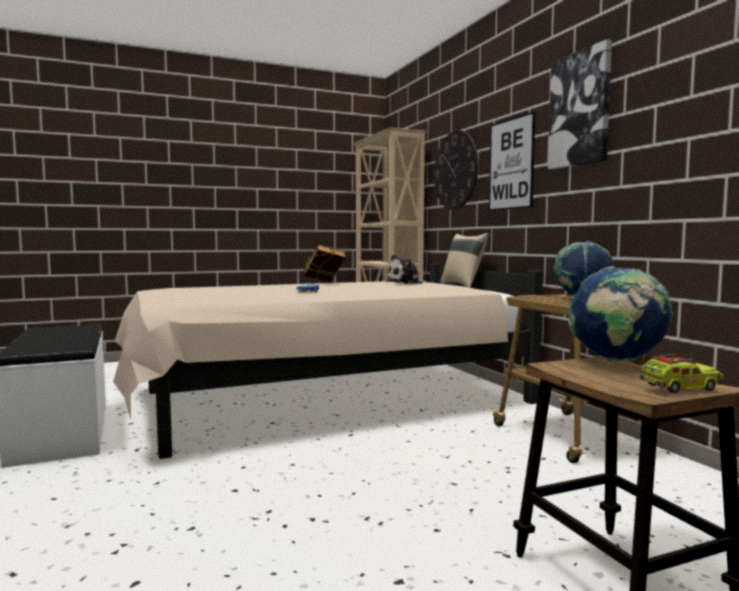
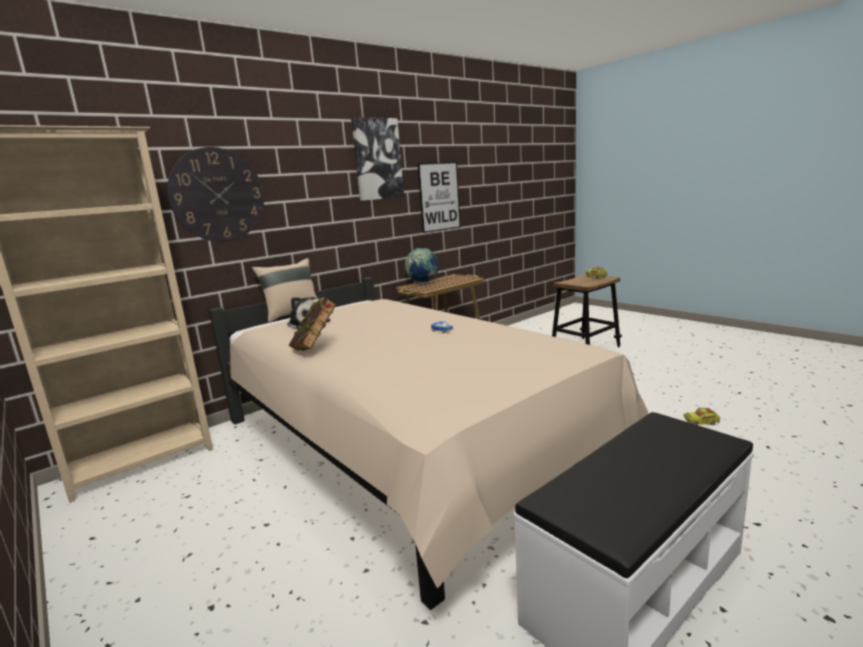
camera: 105 degrees left, 10 degrees up
(143, 555) = (701, 422): none -> toy truck
(511, 164) = (313, 194): picture -> picture (439, 197)
(616, 361) = (566, 281): globe -> none

